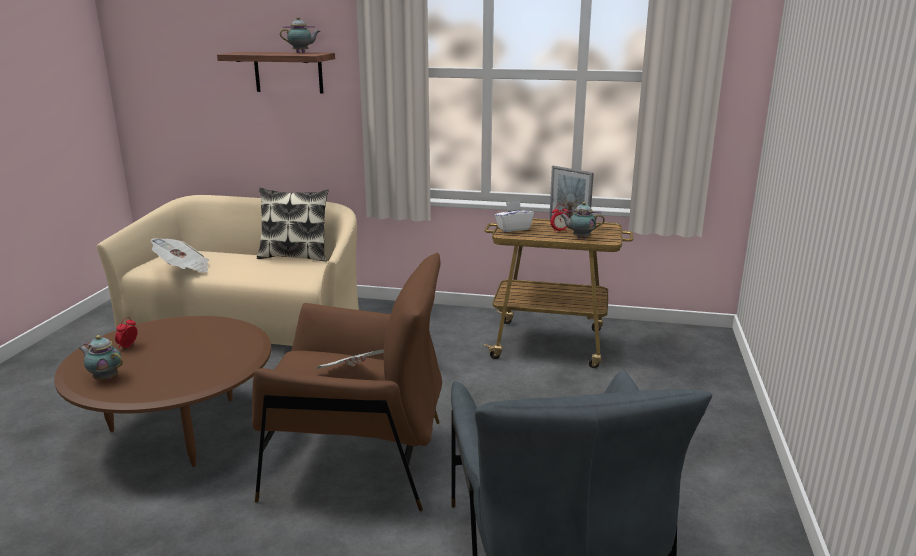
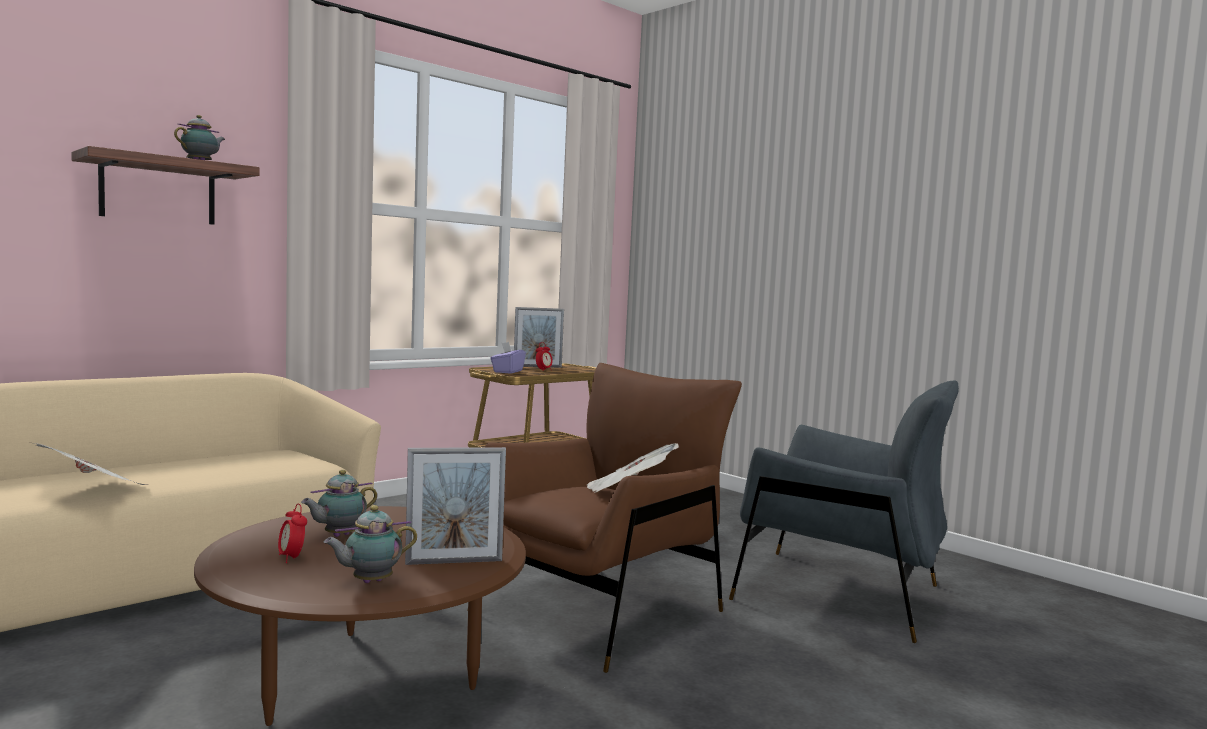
camera: 55 degrees left, 15 degrees down
(160, 384) = (454, 562): none -> picture frame
(295, 256) = (226, 453): pillow -> none
(513, 228) = (507, 371): white tissue box -> purple tissue box
(580, 238) = (572, 371): teapot -> teapot (338, 536)

